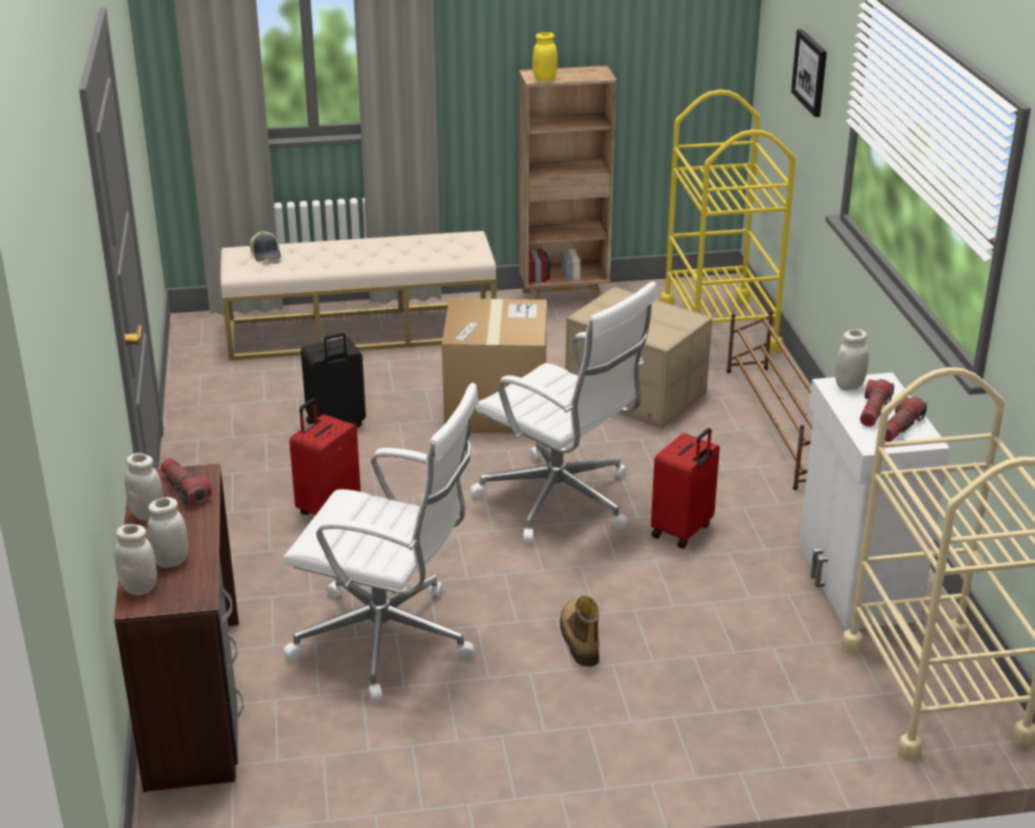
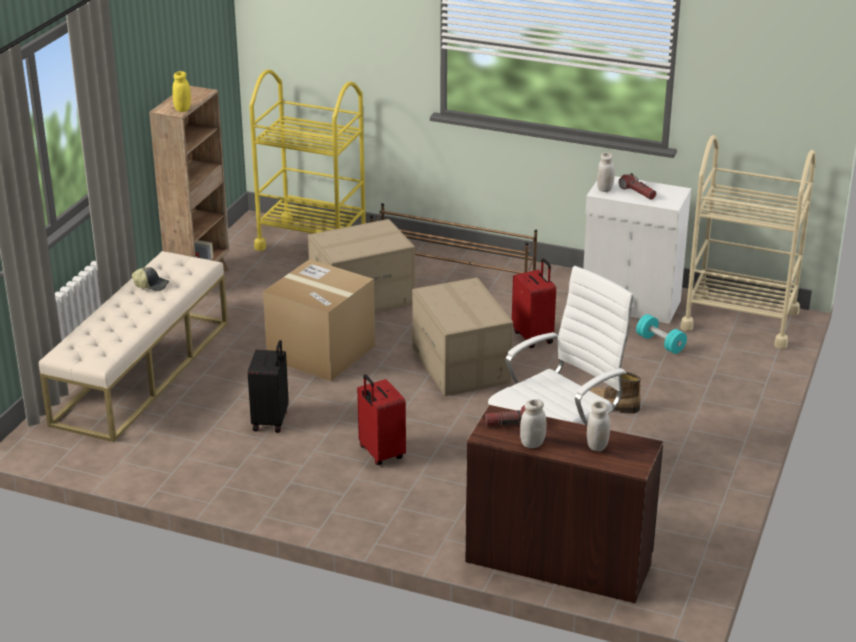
camera: 60 degrees left, 0 degrees up
(139, 588) = (619, 463): white jar -> none
(266, 254) = (86, 343): cap -> cap (151, 285)
(561, 502) = (462, 365): white office chair -> cardboard box
(782, 636) = (660, 343): none -> turquoise dumbbell
(811, 72) = (355, 31): picture -> none
(900, 428) = (660, 192): flashlight -> none

